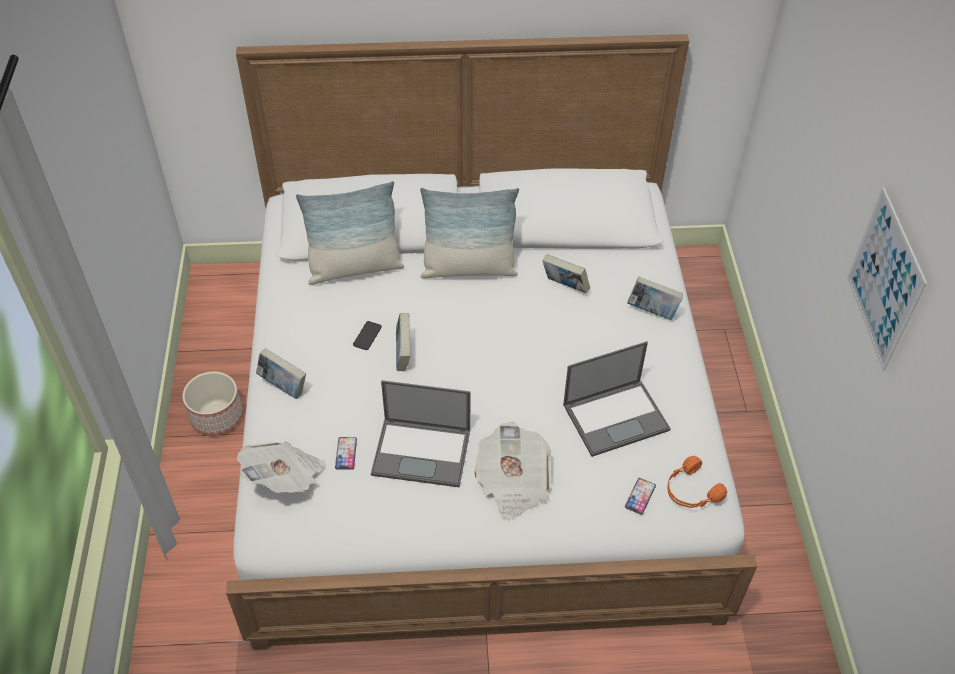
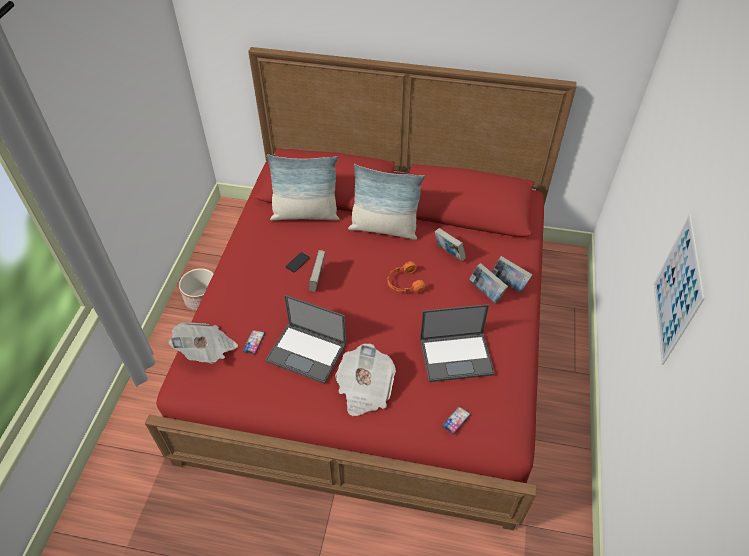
camera: 15 degrees right, 0 degrees up
(283, 386) = (229, 286): book -> book (486, 292)
(476, 421) = (374, 338): white bed -> red bed
(690, 491) = (496, 425): orange headphones -> orange headphones (404, 283)

